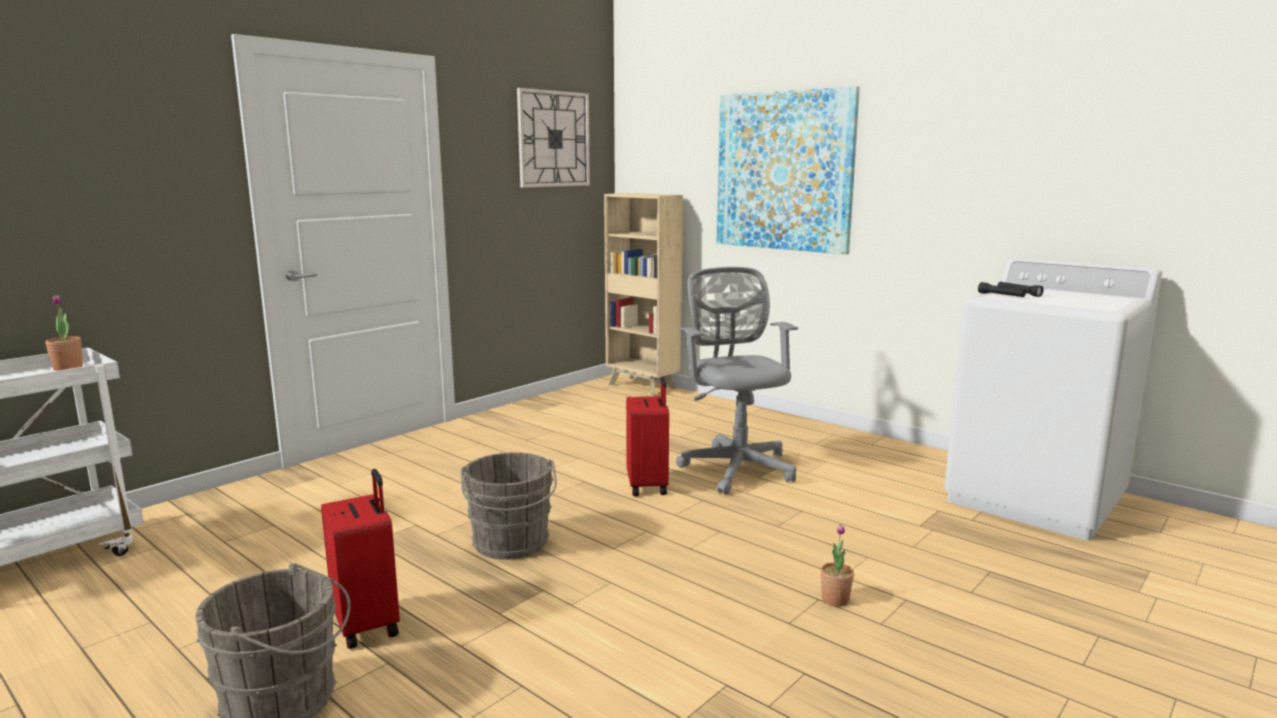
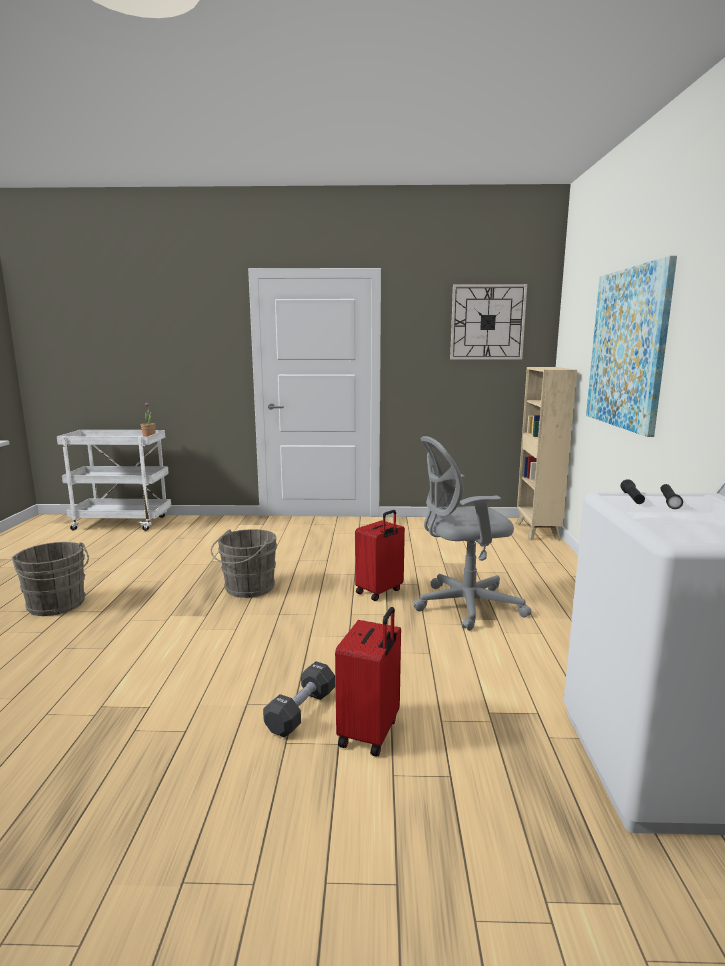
camera: 50 degrees right, 0 degrees up
(368, 624) = (132, 593): red suitcase -> red suitcase (370, 733)
(736, 466) = (463, 605): grey office chair -> grey office chair turned 135 degrees counterclockwise
(835, 599) = (301, 711): potted plant -> black dumbbell

